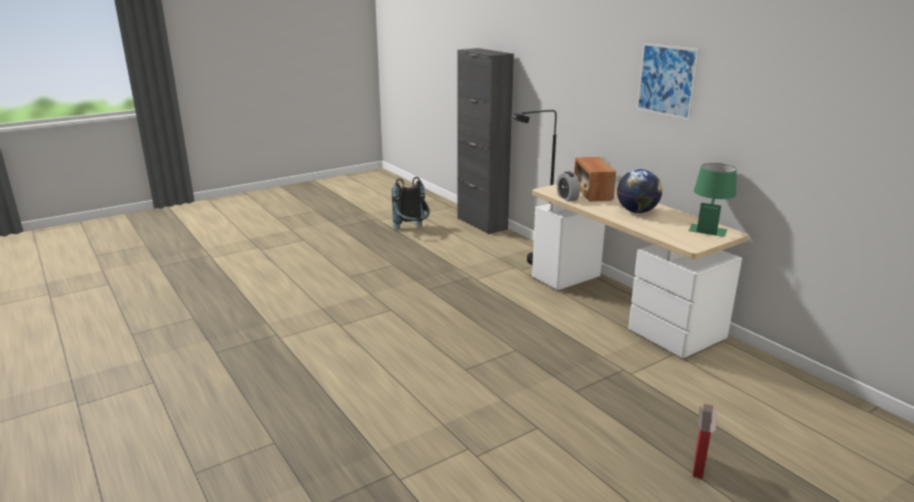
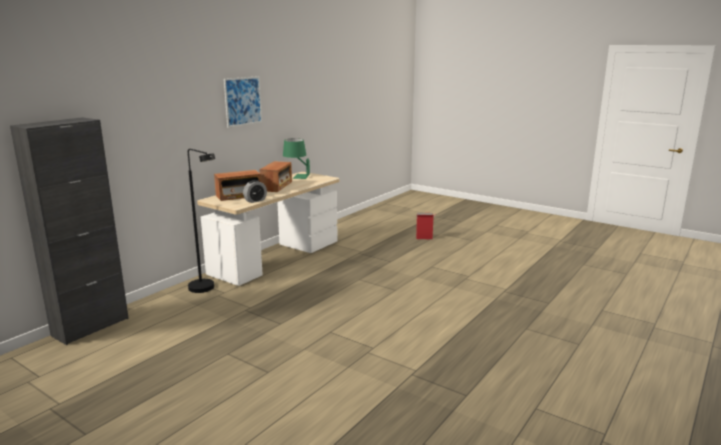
camera: 110 degrees left, 5 degrees down
(412, 231) = (113, 366): black backpack -> none
(637, 211) = (276, 187): globe -> radio

